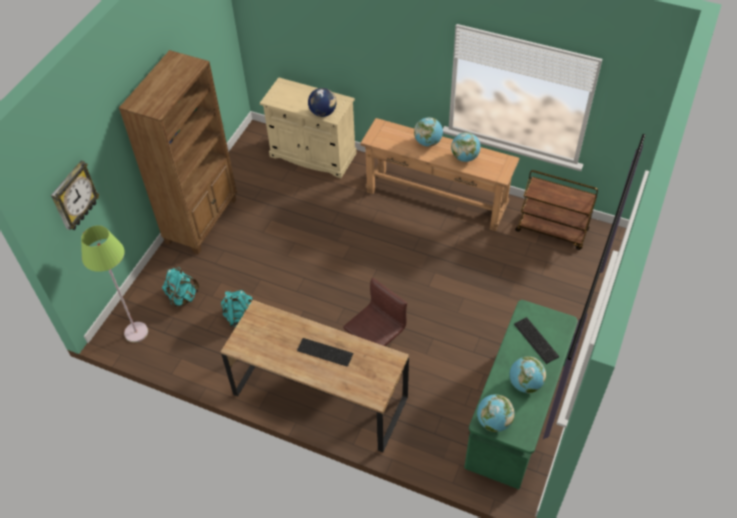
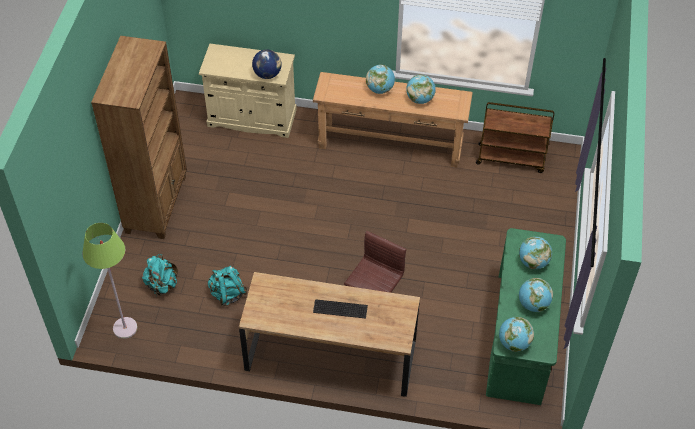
camera: 15 degrees left, 0 degrees up
(74, 197) = (65, 198): wall clock -> none
(536, 339) = (533, 262): keyboard -> globe

